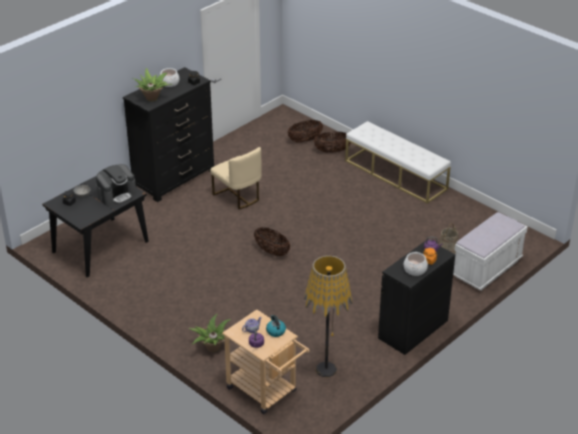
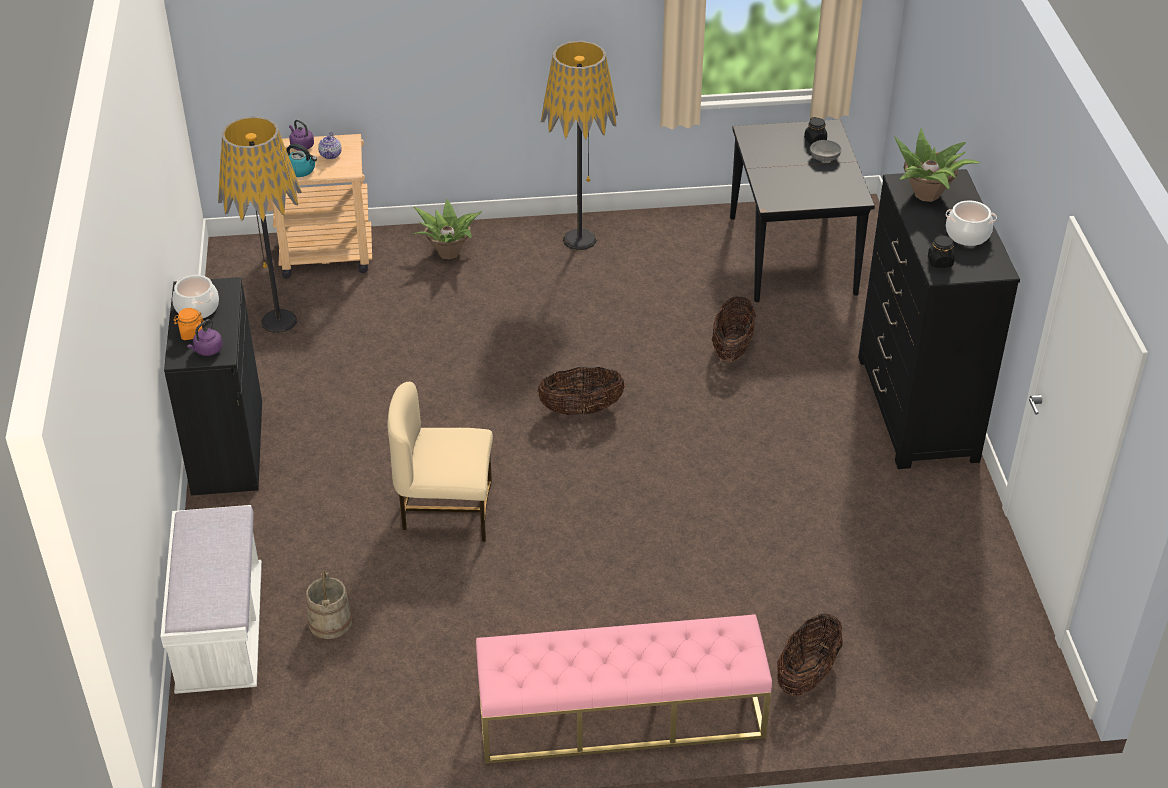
camera: 130 degrees right, 5 degrees up
(117, 195) = (787, 185): coffee machine -> none
(156, 312) = (579, 239): none -> floor lamp
(238, 196) = (778, 453): beige chair -> beige chair (446, 510)
(305, 140) = (890, 658): basket -> basket (732, 348)
(396, 175) = (620, 715): white bench -> pink bench

